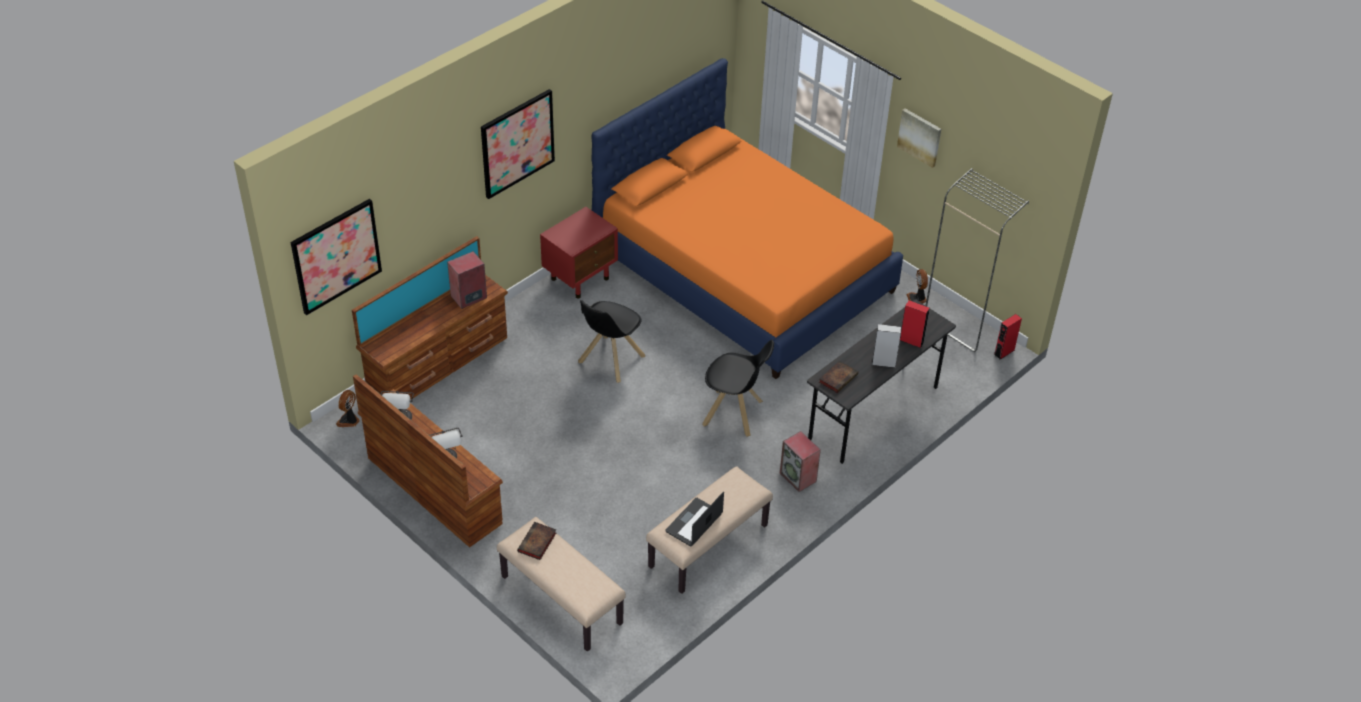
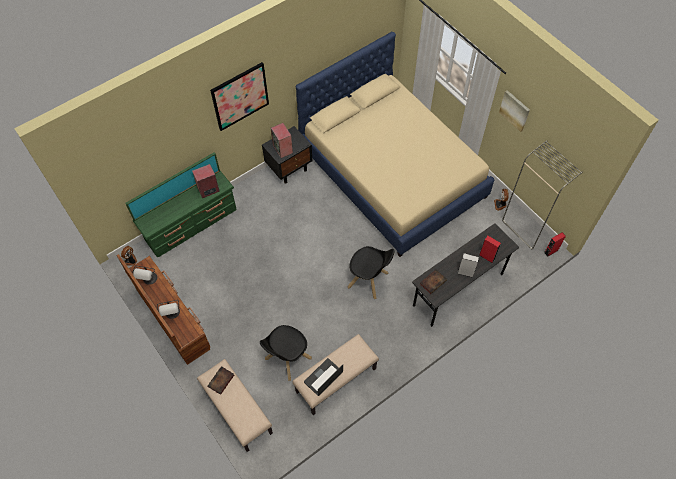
camera: 10 degrees right, 15 degrees up
(336, 256) = (108, 175): picture -> none
(439, 366) = (192, 226): brown dresser -> green dresser
(580, 278) = (289, 168): red nightstand -> black nightstand
(610, 360) = (297, 232): black chair -> black chair (287, 359)
(742, 271) = (392, 172): orange bed -> beige bed
(798, 477) = (402, 334): speaker -> speaker (283, 149)

